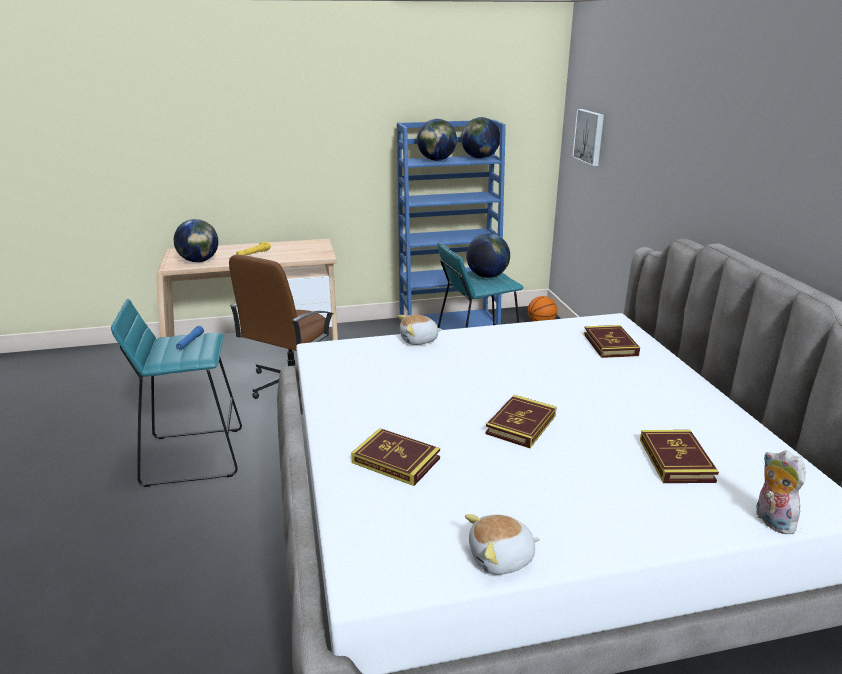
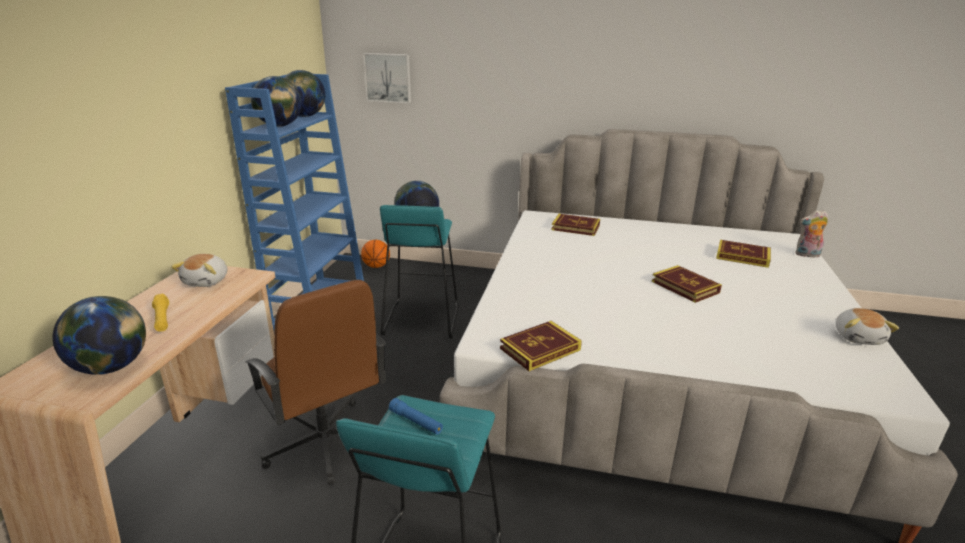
camera: 65 degrees left, 0 degrees up
(396, 460) = (729, 347): book -> book (540, 349)
(419, 340) = (508, 288): plush toy -> plush toy (207, 281)

